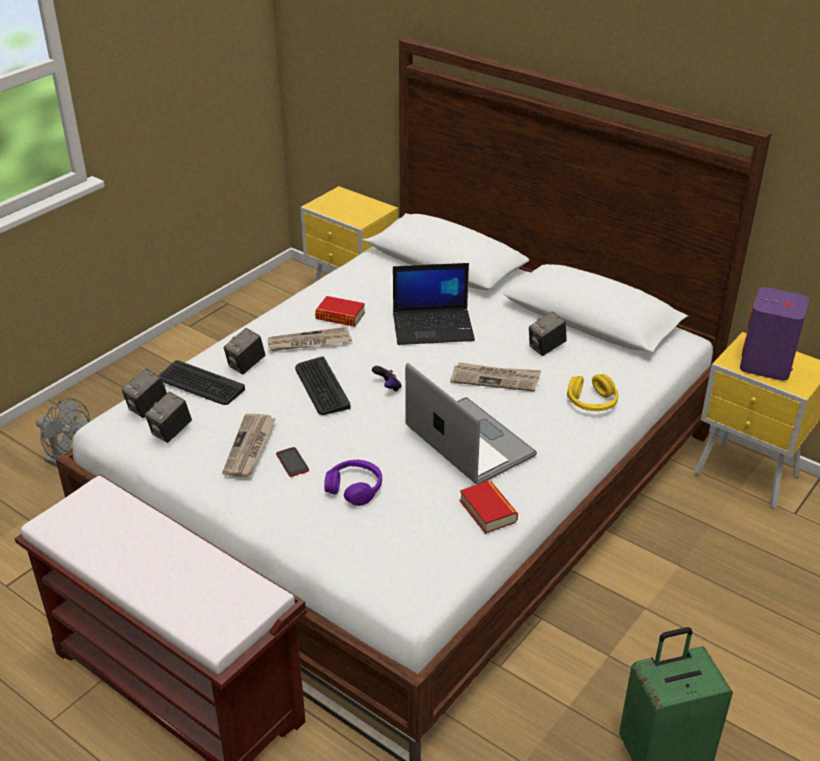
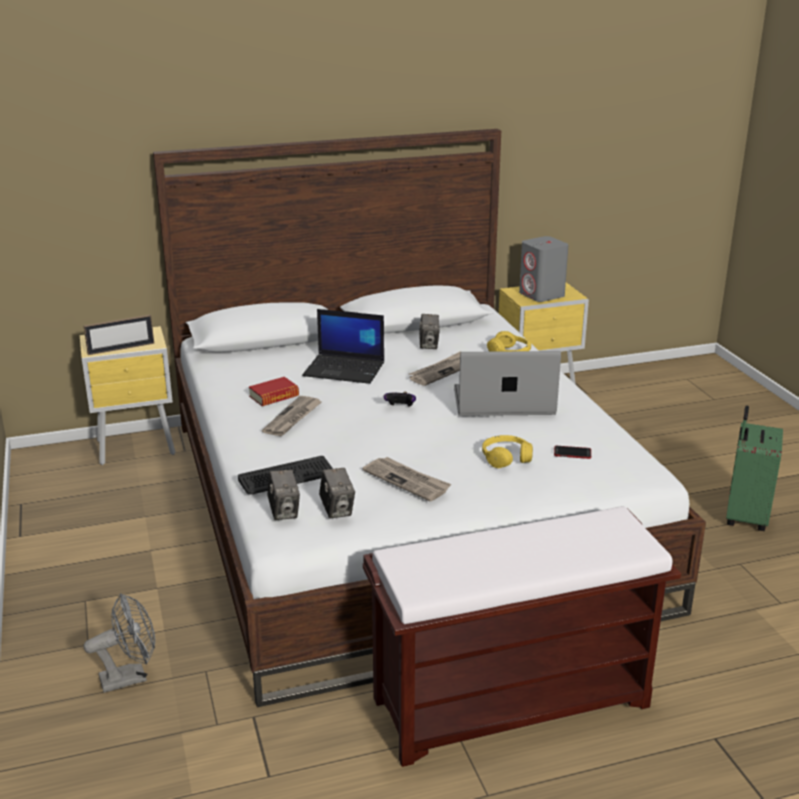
camera: 55 degrees left, 10 degrees down
(246, 365) = (285, 452): camera -> none
(292, 462) = (445, 472): phone -> phone (572, 453)
(321, 387) = (364, 430): keyboard -> none
(335, 213) = (121, 348): none -> picture frame
(354, 488) = (506, 458): purple headphones -> yellow headphones
(434, 327) = (345, 369): laptop -> laptop turned 75 degrees clockwise
(488, 511) = (585, 421): book -> none
(766, 365) = (542, 295): purple speaker -> grey speaker

